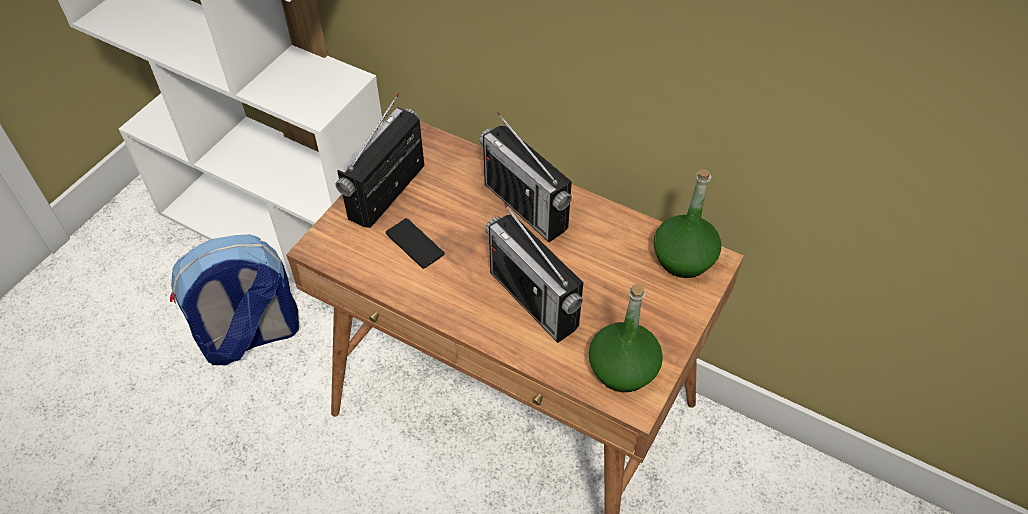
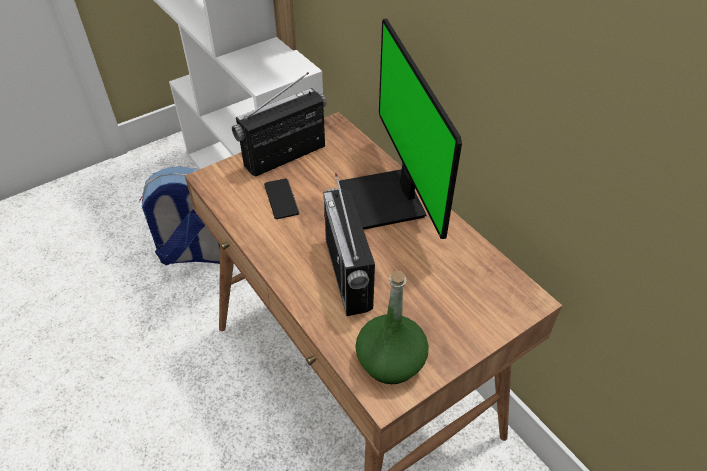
camera: 25 degrees right, 5 degrees down
(525, 206) = (386, 200): radio -> monitor
(683, 258) = (501, 287): green bottle -> none

